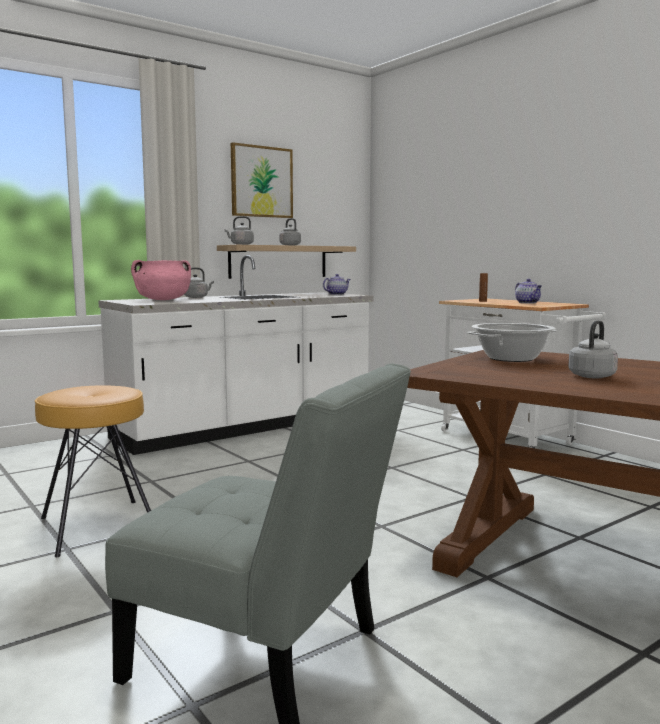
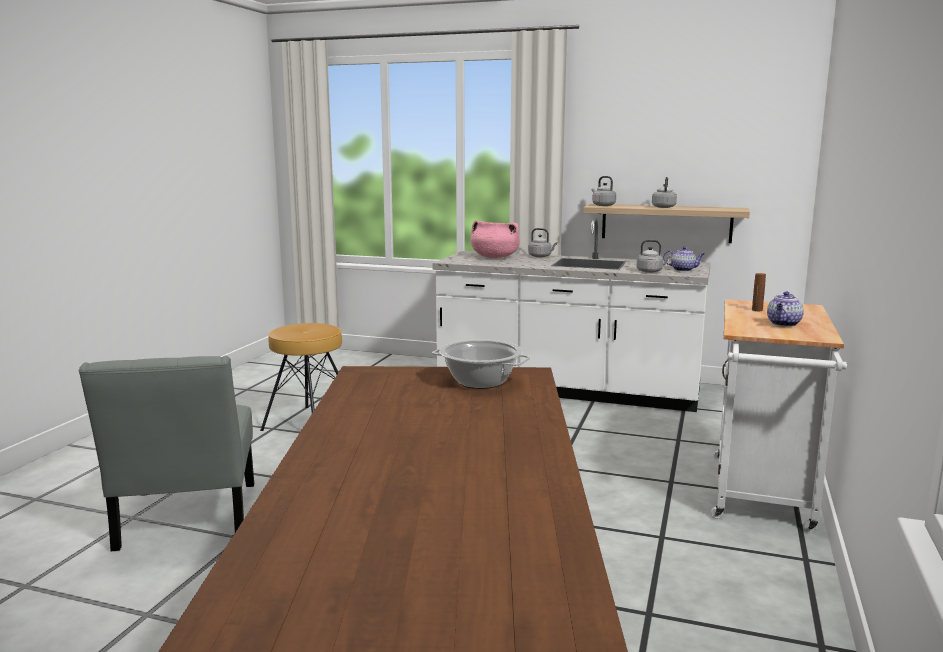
camera: 55 degrees right, 5 degrees up
(261, 182) = (650, 135): picture -> none
(593, 376) = (414, 415): grey kettle -> grey kettle (651, 271)

